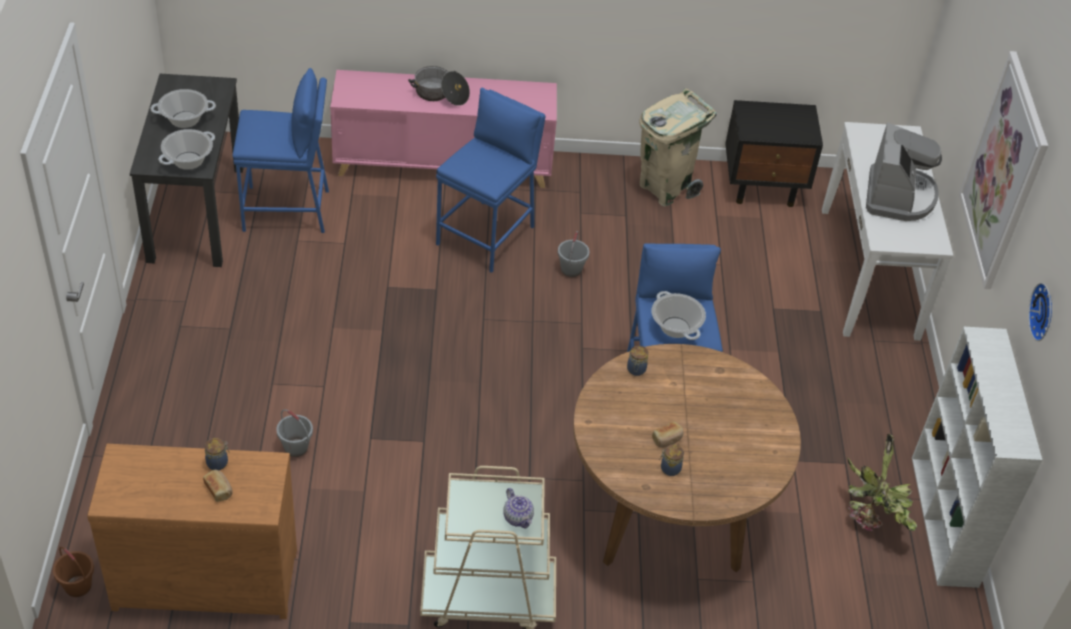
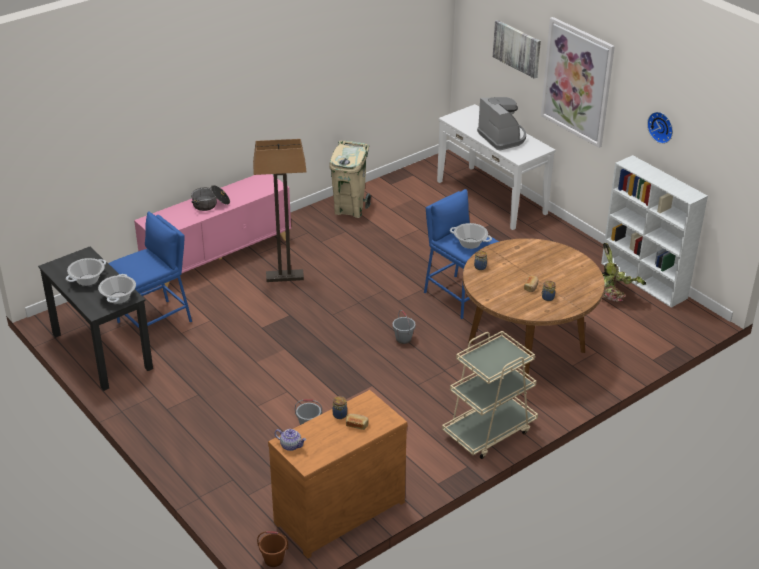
camera: 35 degrees left, 10 degrees down
(487, 236) = (285, 276): blue stool -> floor lamp
(518, 518) = (509, 355): teapot -> teapot (291, 445)
(571, 269) = (349, 269): grey bucket -> grey bucket (403, 339)
(764, 187) = (397, 185): black nightstand -> none
(977, 74) = (517, 48): none -> picture

